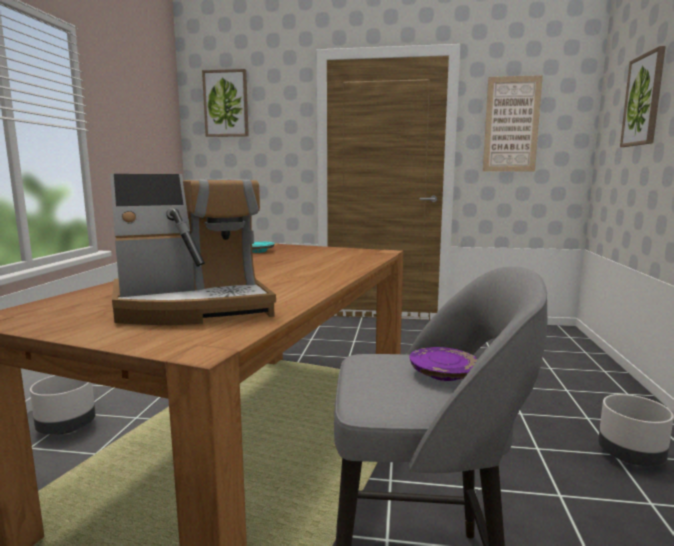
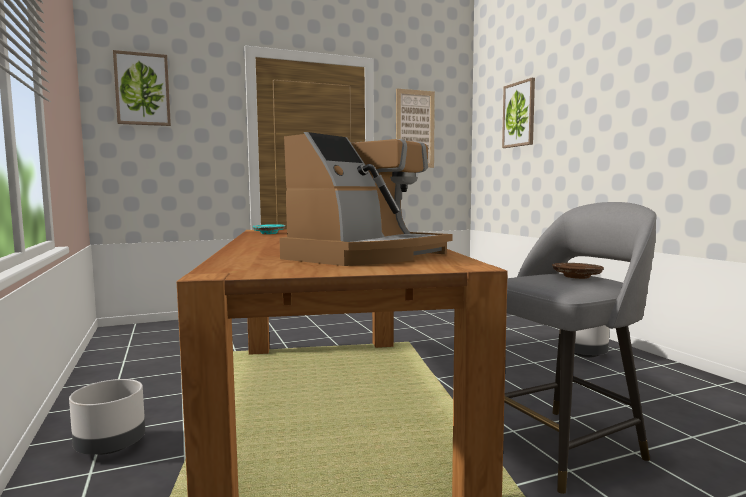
camera: 30 degrees left, 5 degrees down
(443, 374) = (576, 277): purple plate -> brown plate

